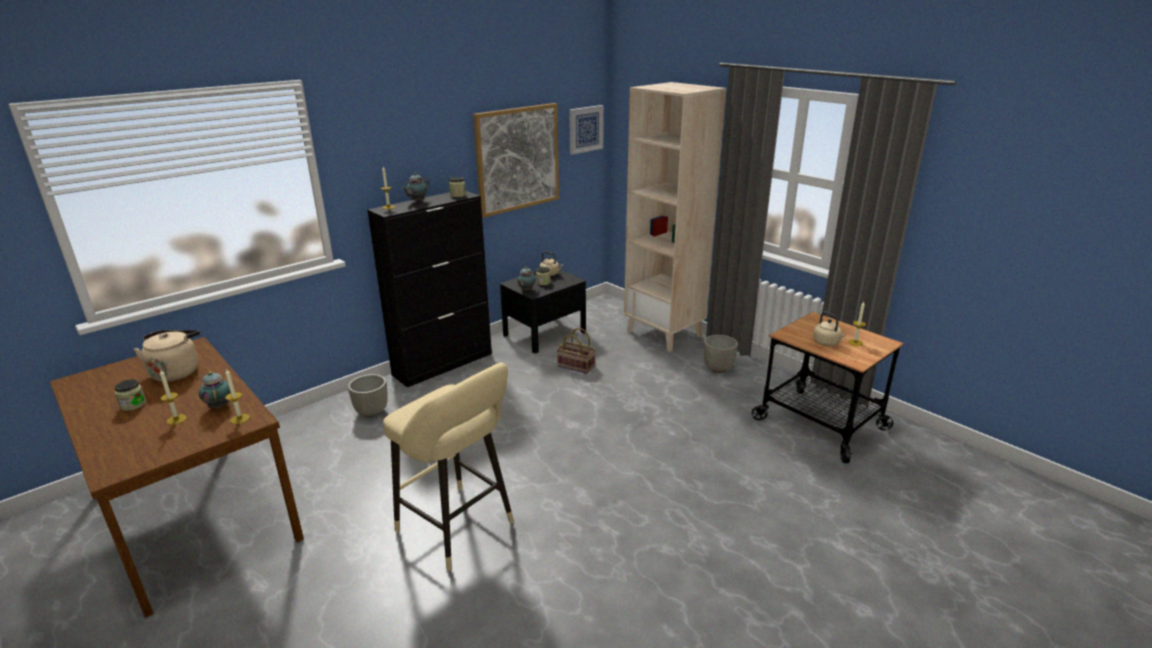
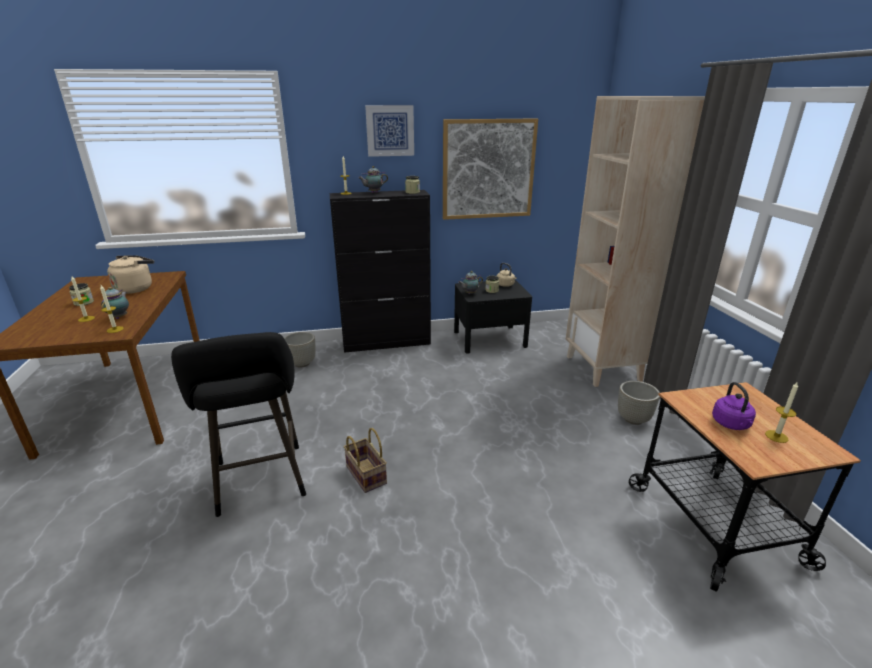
camera: 30 degrees right, 0 degrees up
(459, 529) = (261, 483): beige stool -> black stool
(575, 366) = (489, 374): basket -> basket (364, 475)
(585, 129) = (571, 150): picture -> picture (390, 131)
(827, 343) = (731, 424): beige kettle -> purple kettle

